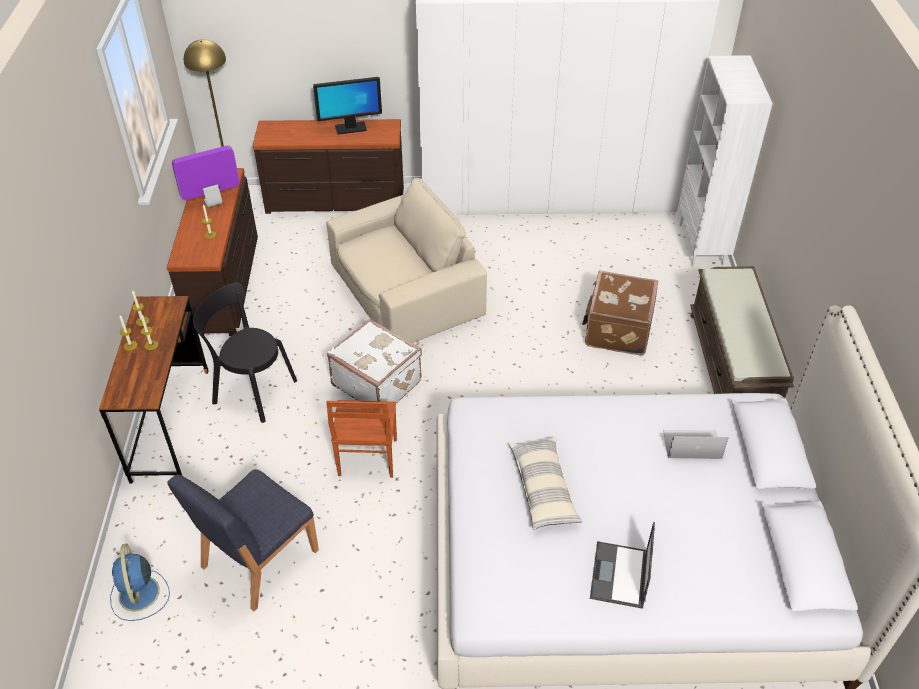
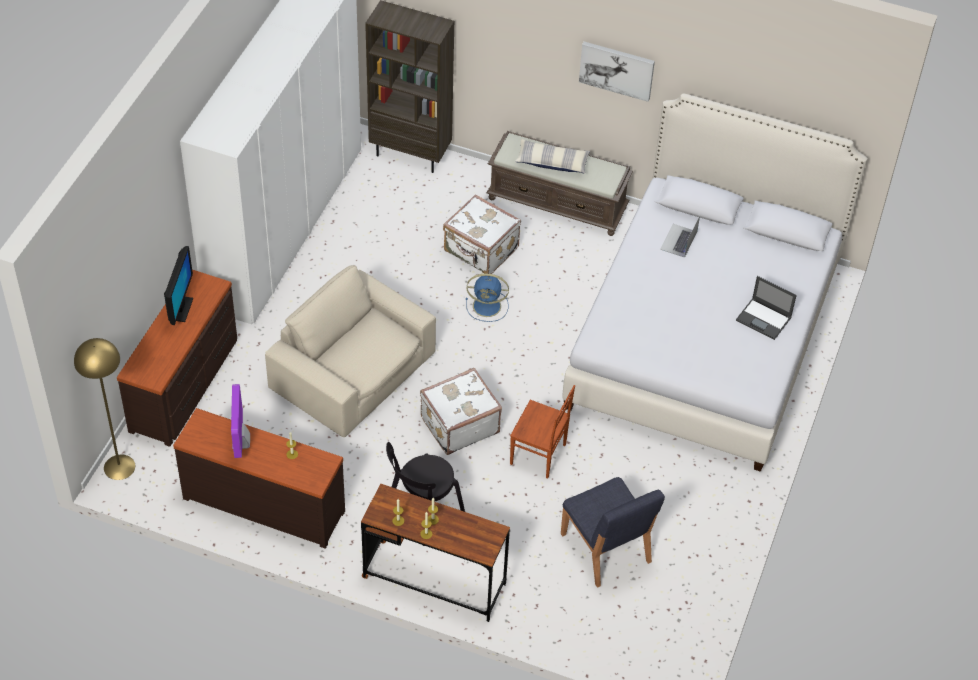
camera: 70 degrees left, 5 degrees up
(139, 595) = (606, 632): blue fan -> blue fan (488, 306)
(405, 291) = (354, 371): beige armchair -> beige armchair turned 45 degrees counterclockwise
(543, 489) = (682, 330): pillow -> pillow (552, 162)
(616, 330) = (480, 250): brown suitcase -> white suitcase
(702, 245) = (411, 154): white bookcase -> brown bookcase
(833, 240) = (617, 70): none -> picture

